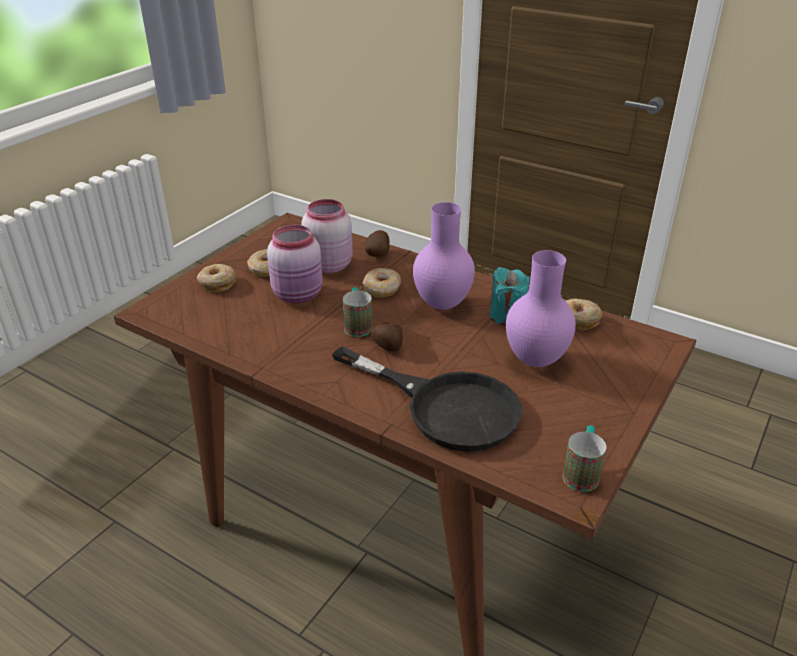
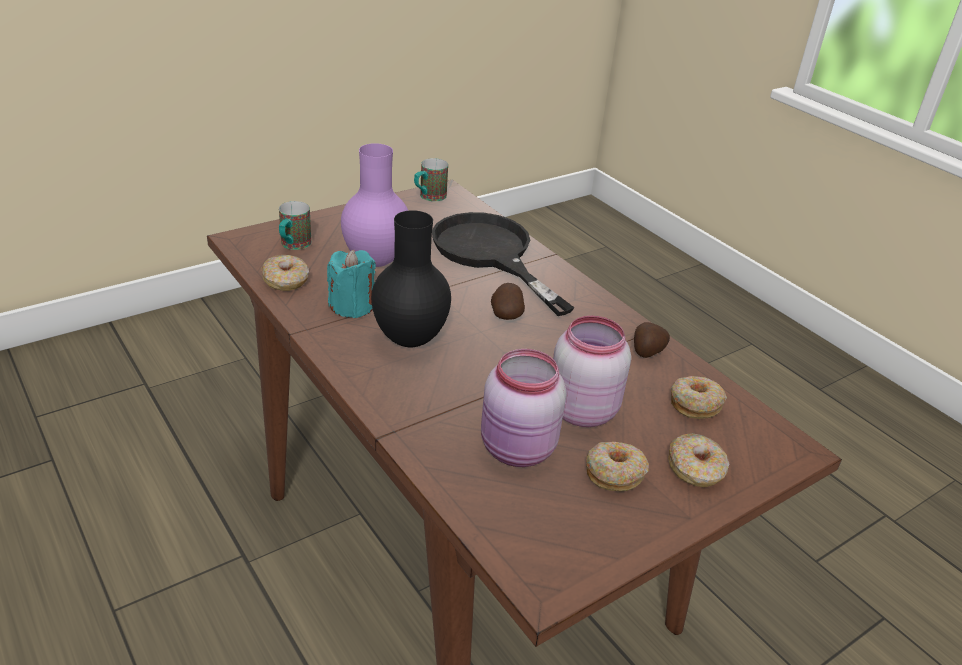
camera: 160 degrees left, 0 degrees up
(357, 325) = (525, 346): mug -> mug (293, 246)
(378, 253) = (429, 448): potato -> potato (647, 352)
(382, 289) = (466, 383): donut -> donut (695, 404)
(443, 305) = (409, 339): purple vase -> black vase

